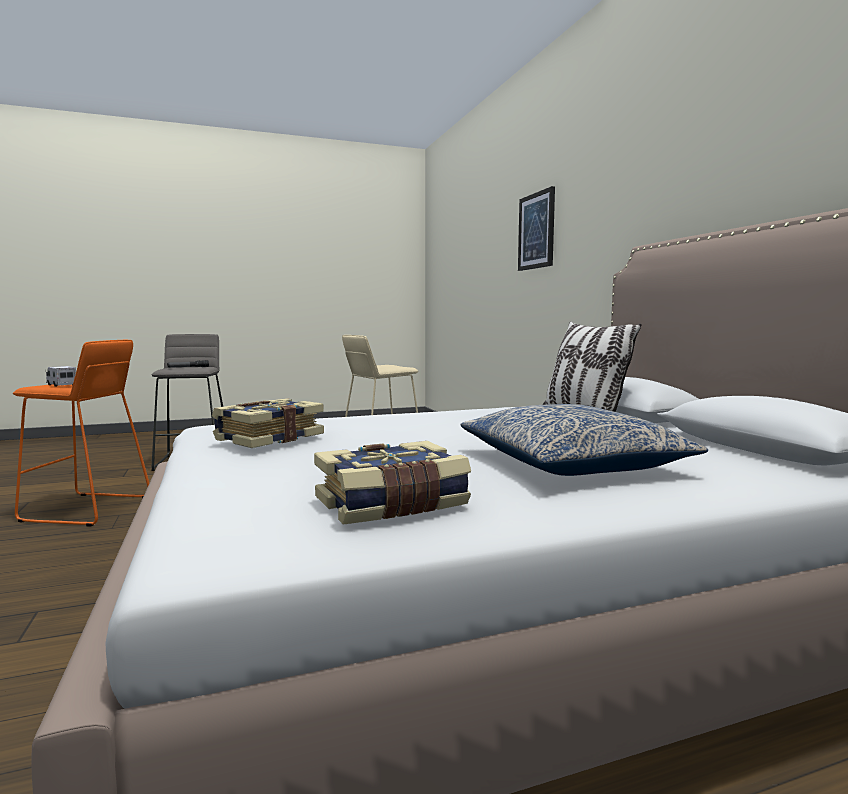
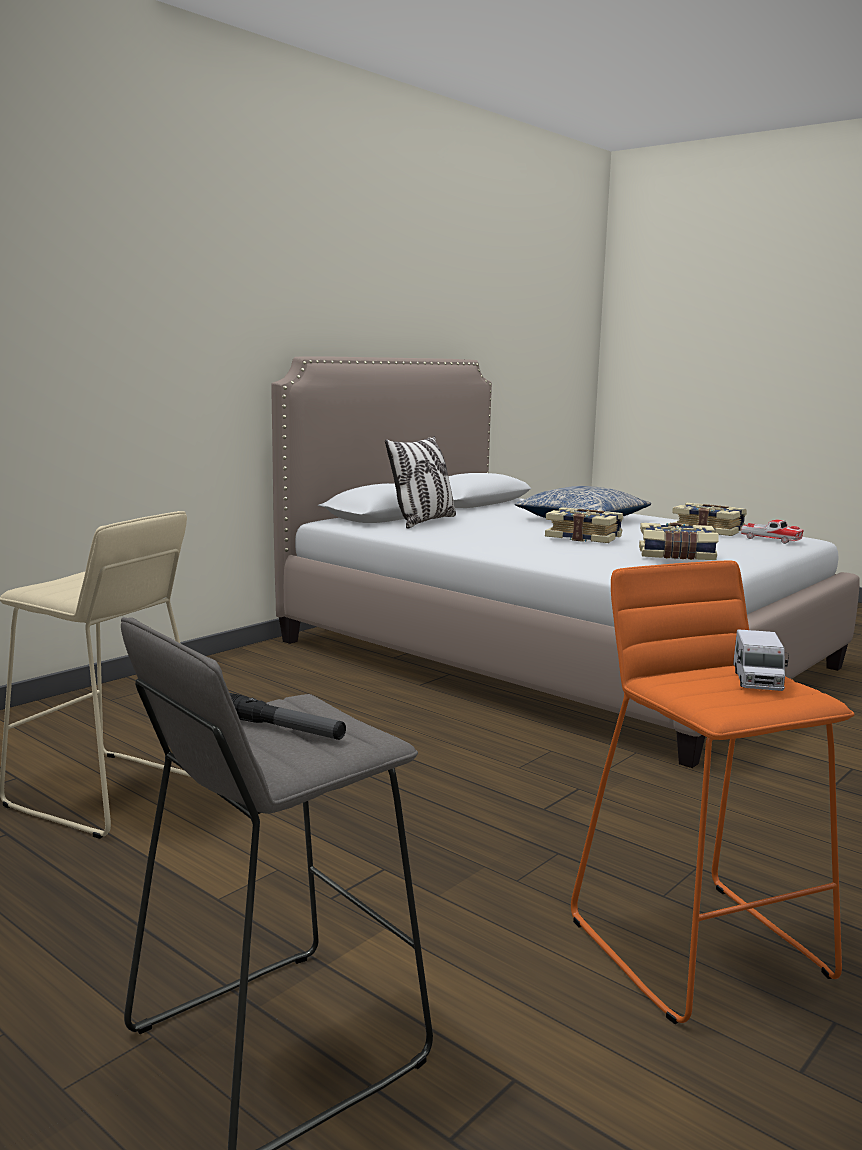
camera: 120 degrees left, 5 degrees up
(249, 519) = (770, 539): none -> toy car
(418, 435) = (584, 537): none -> book
(536, 231) = (69, 290): picture -> none

